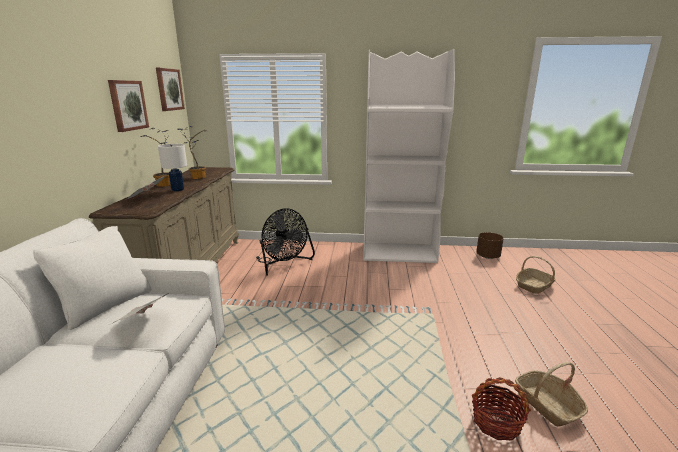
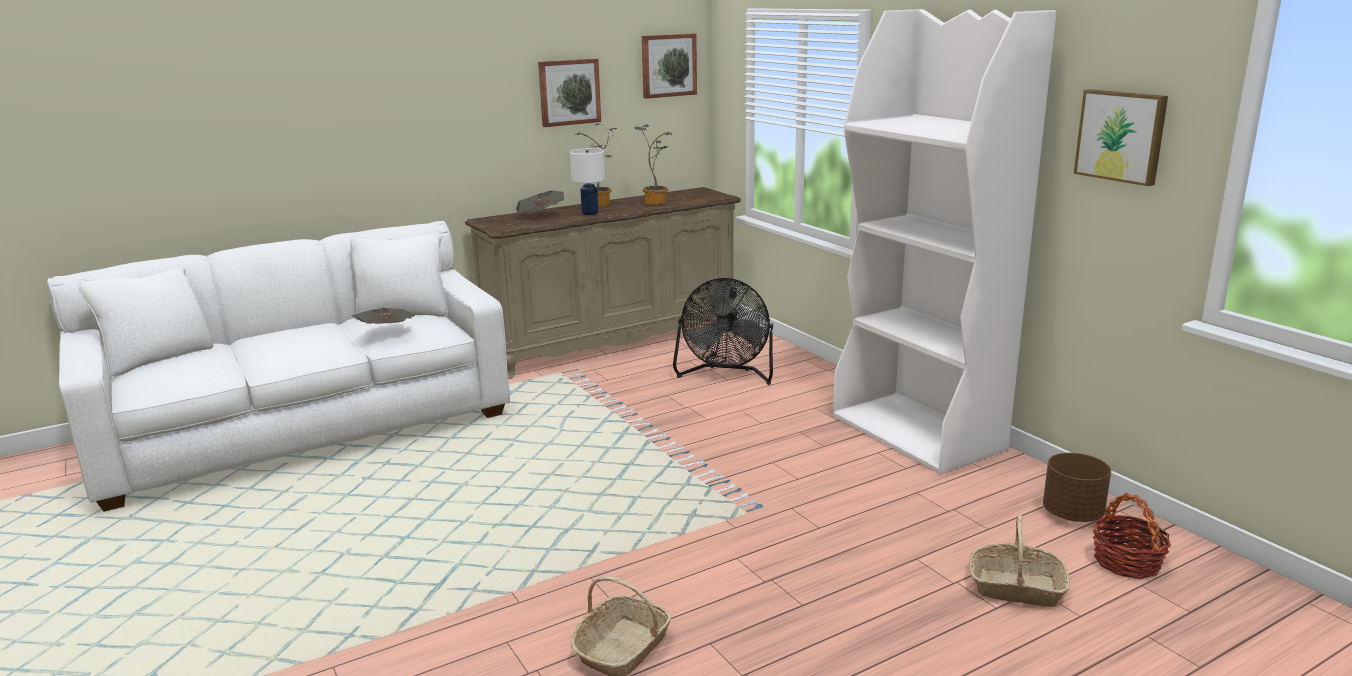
camera: 55 degrees right, 0 degrees up
(479, 103) = (1121, 136): none -> picture
(496, 422) = (545, 614): basket -> basket (1126, 562)

